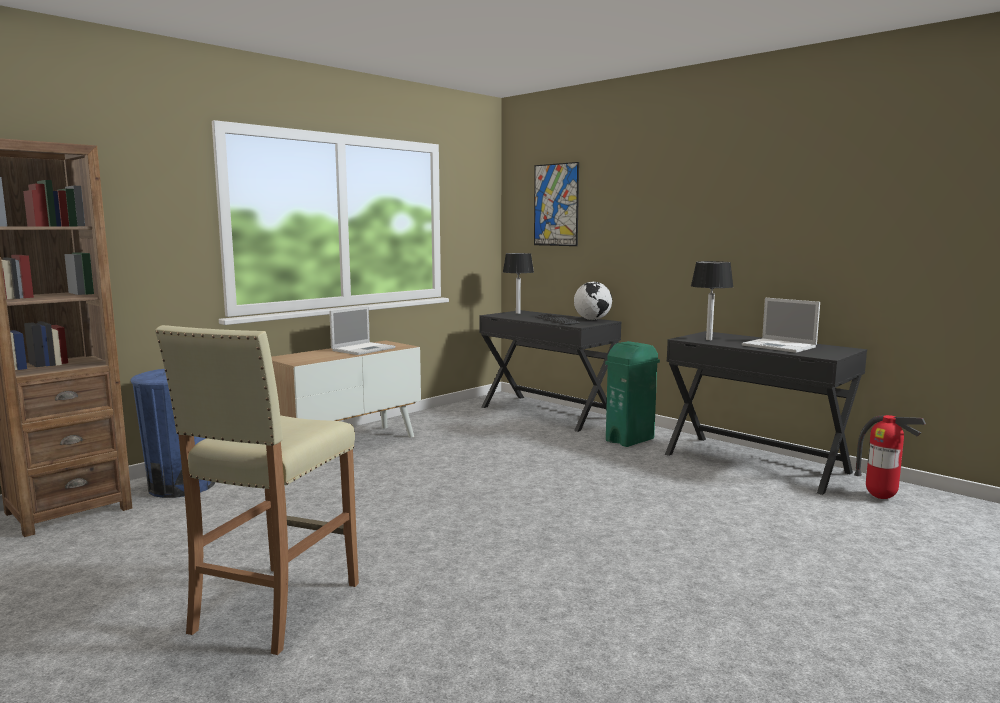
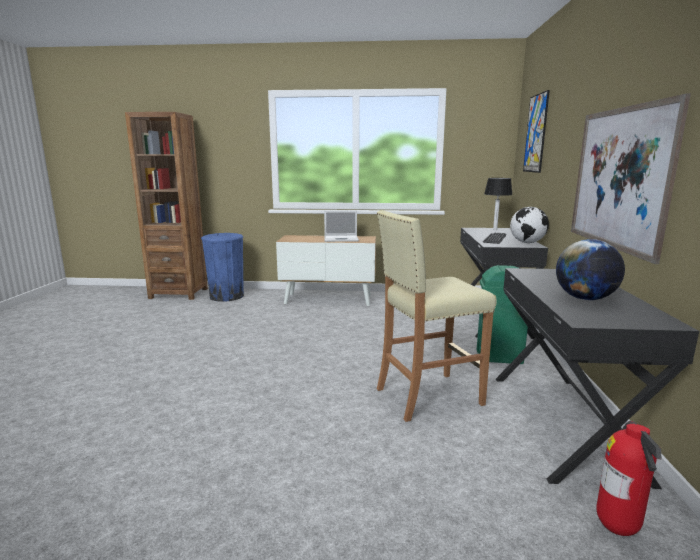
camera: 50 degrees right, 5 degrees up
(275, 608) = (116, 359): beige stool -> beige stool (427, 396)
(709, 339) = (542, 276): table lamp -> none
(731, 249) = (618, 178): none -> picture
(780, 346) = (585, 298): laptop -> globe

